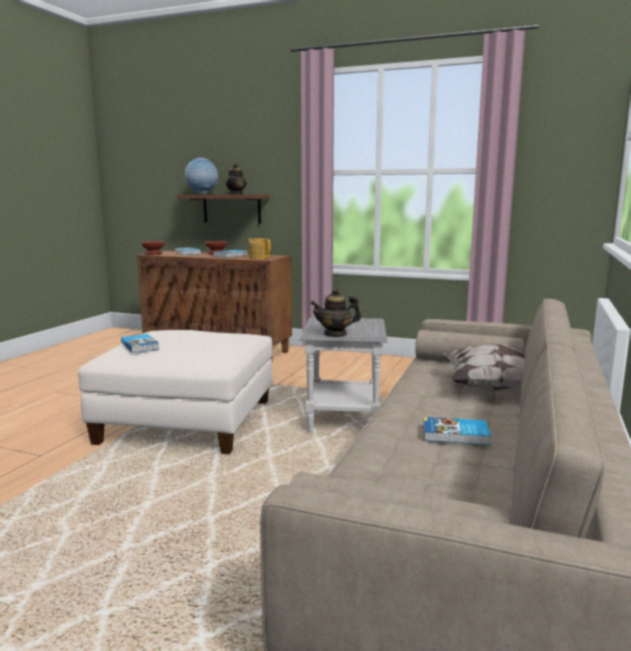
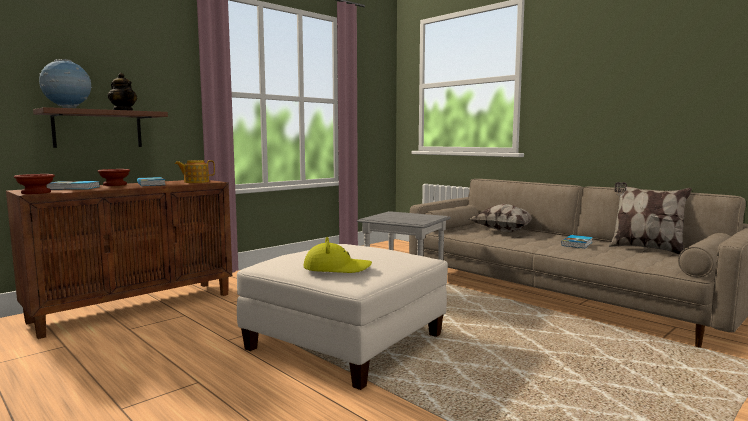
camera: 65 degrees left, 5 degrees down
(141, 346) = (336, 268): book -> yellow hat
(335, 334) = (426, 220): teapot -> none
(502, 492) = (645, 249): none -> pillow

